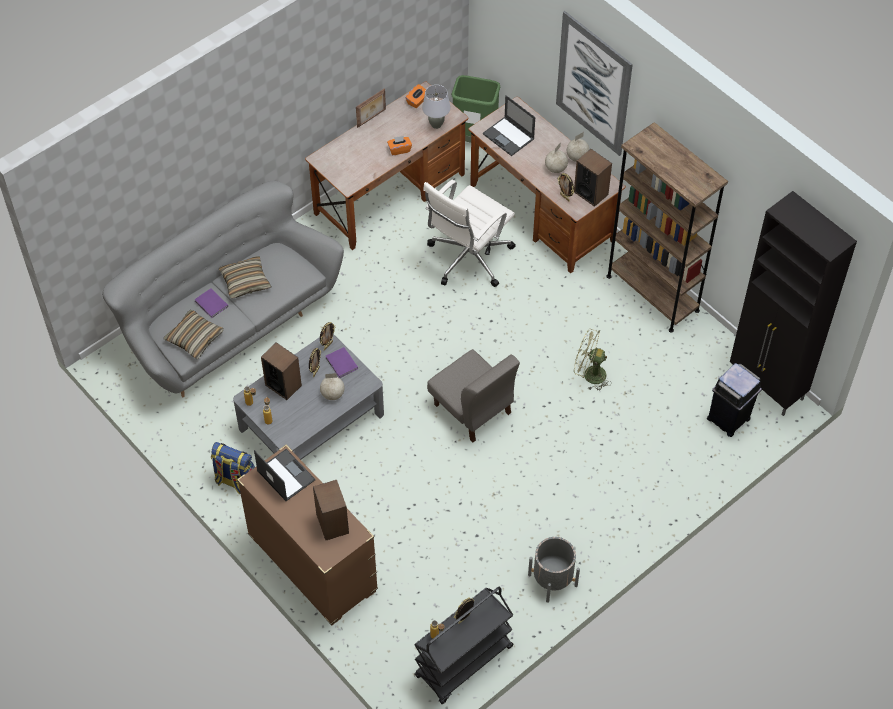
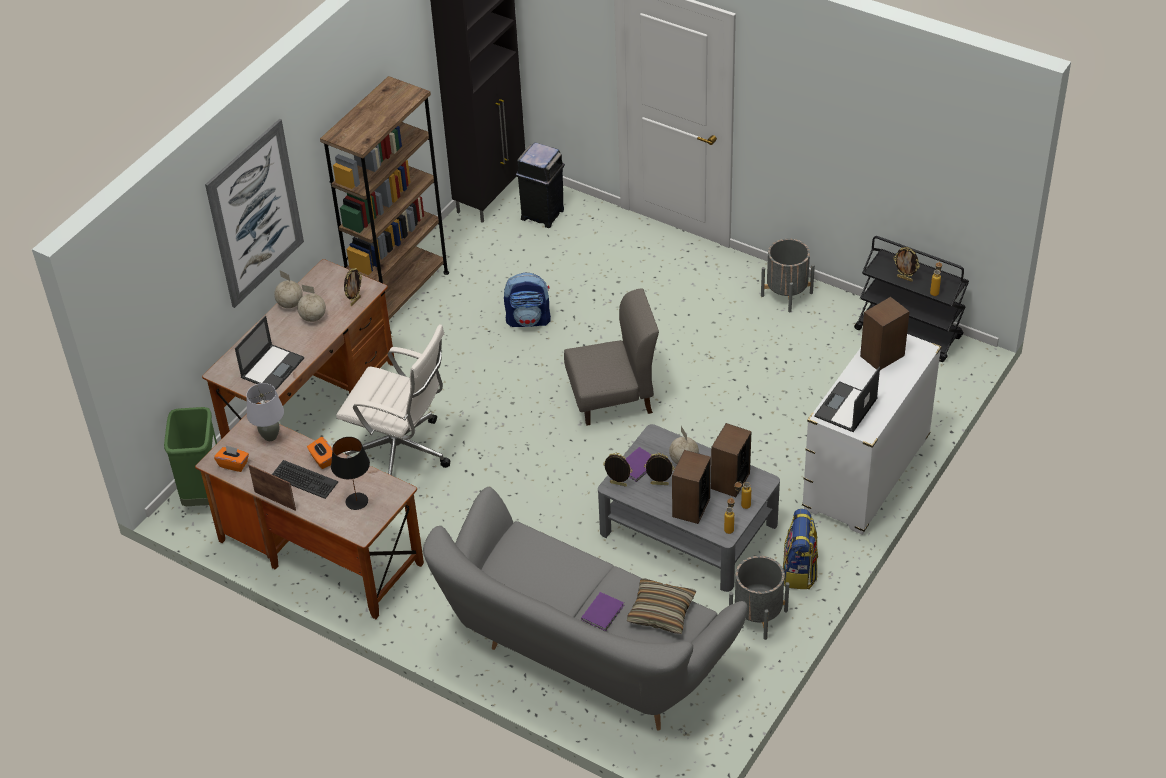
camera: 105 degrees left, 10 degrees down
(207, 440) = (758, 615): none -> grey planter
(245, 281) = (554, 591): pillow -> none
(312, 564) = (866, 474): brown dresser -> white dresser
(349, 161) = (356, 501): none -> black table lamp
(384, 136) = (303, 480): none -> keyboard
(472, 409) = (612, 398): grey chair -> grey chair turned 45 degrees clockwise
(589, 375) = (529, 320): green fan -> backpack
(591, 193) = (342, 282): speaker -> speaker (730, 481)

